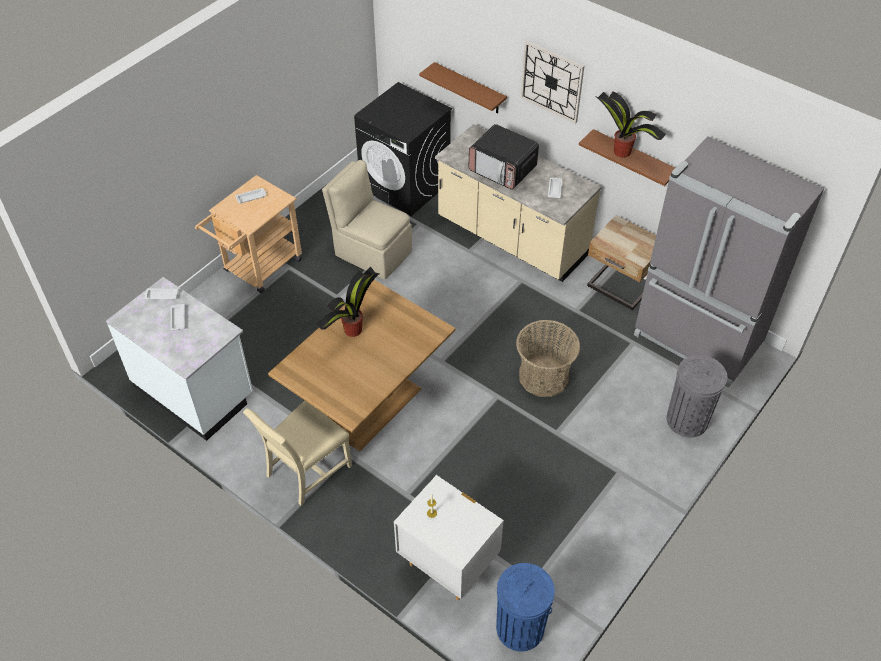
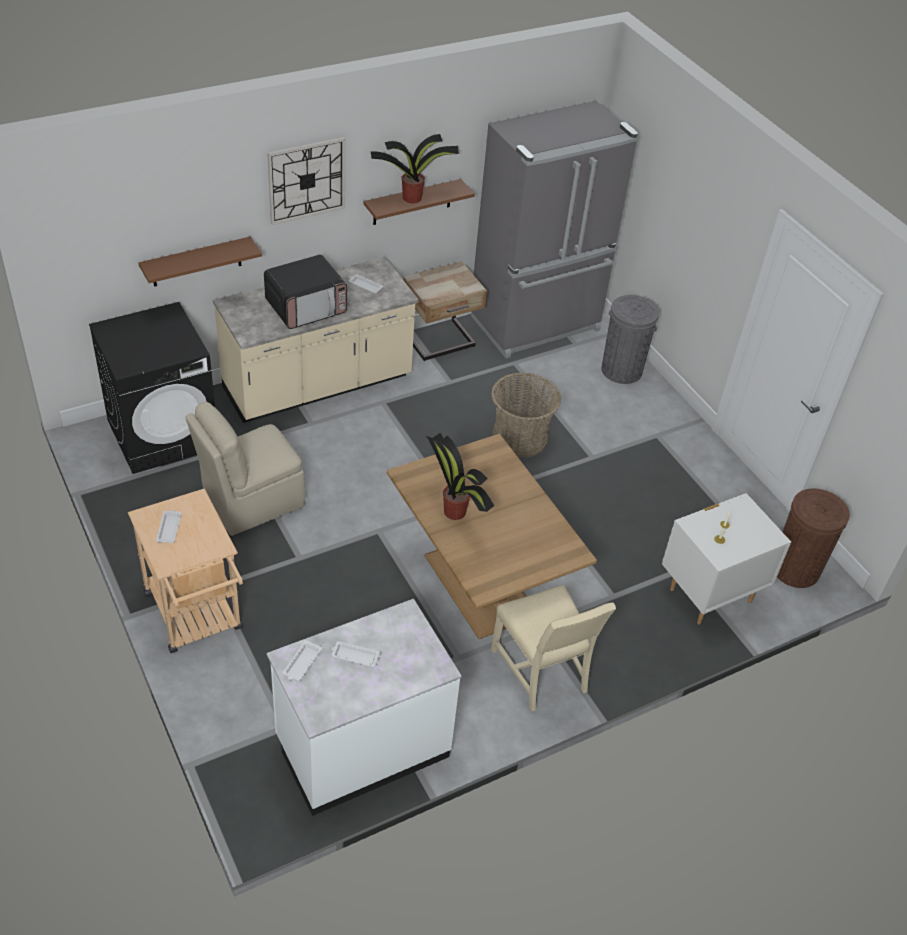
camera: 70 degrees left, 5 degrees down
(520, 628) = (795, 569): blue trash can -> brown trash can

